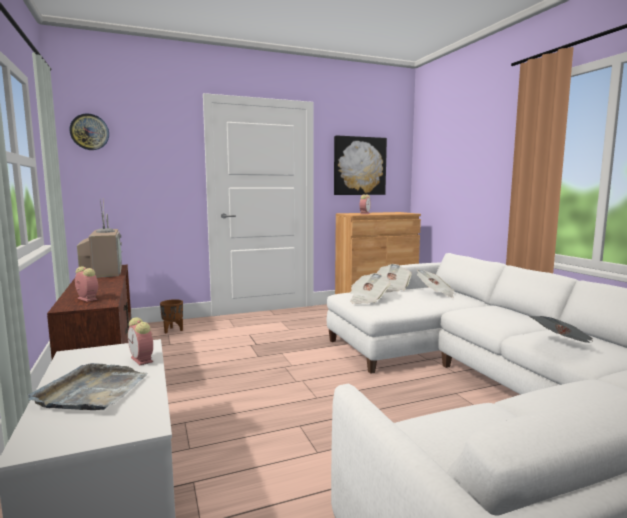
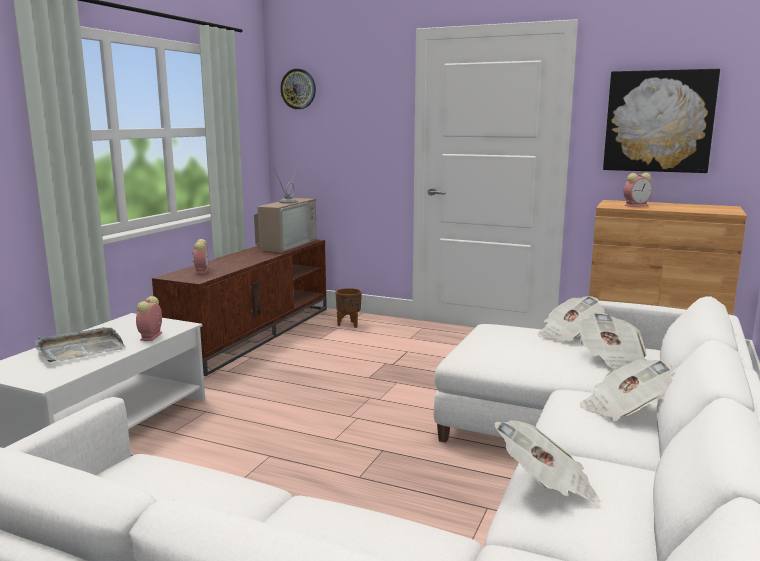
camera: 45 degrees right, 5 degrees up
(367, 300) = (493, 341): newspaper -> newspaper (623, 409)

